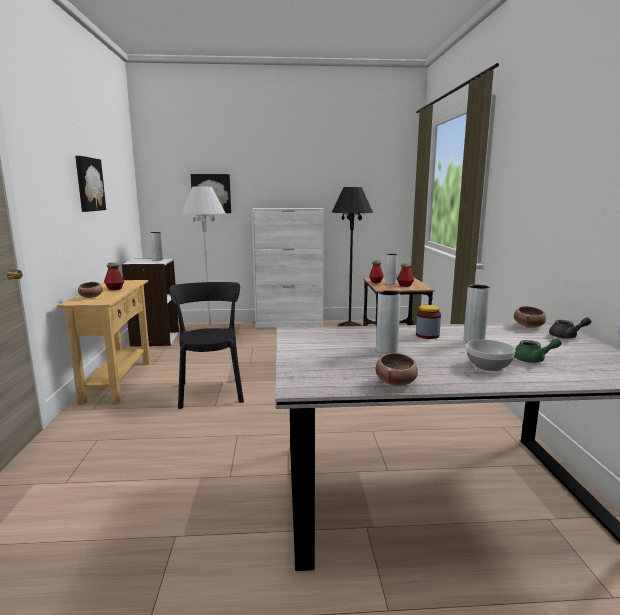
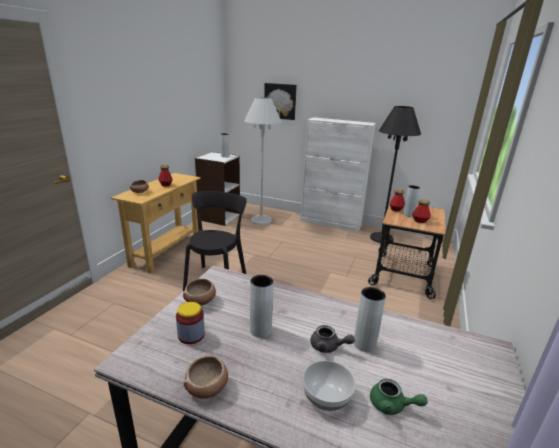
camera: 25 degrees right, 10 degrees up
(88, 184) = (161, 97): picture -> none
(427, 335) = (326, 319): jar -> jar (191, 335)
(528, 326) = (459, 338): bowl -> bowl (201, 301)
(567, 336) = (488, 375): grey teapot -> grey teapot (328, 347)

